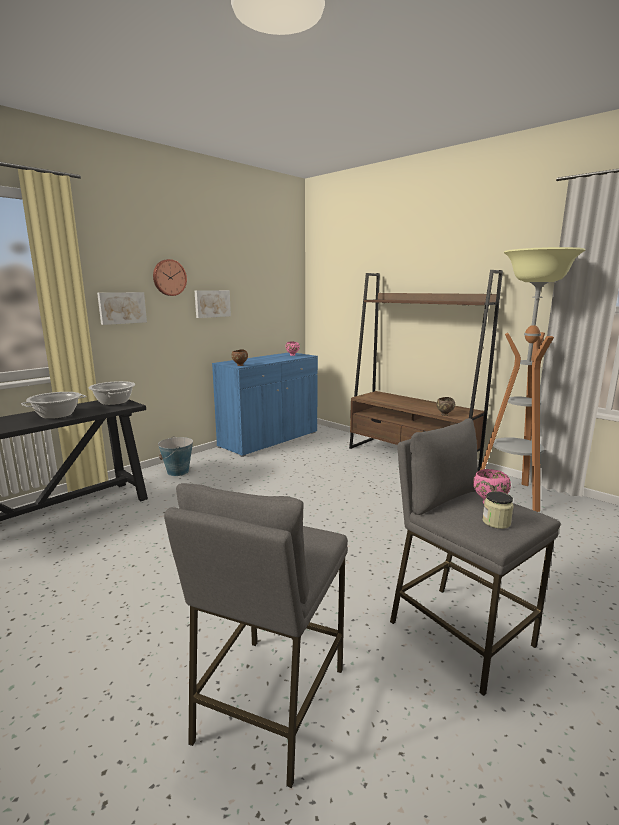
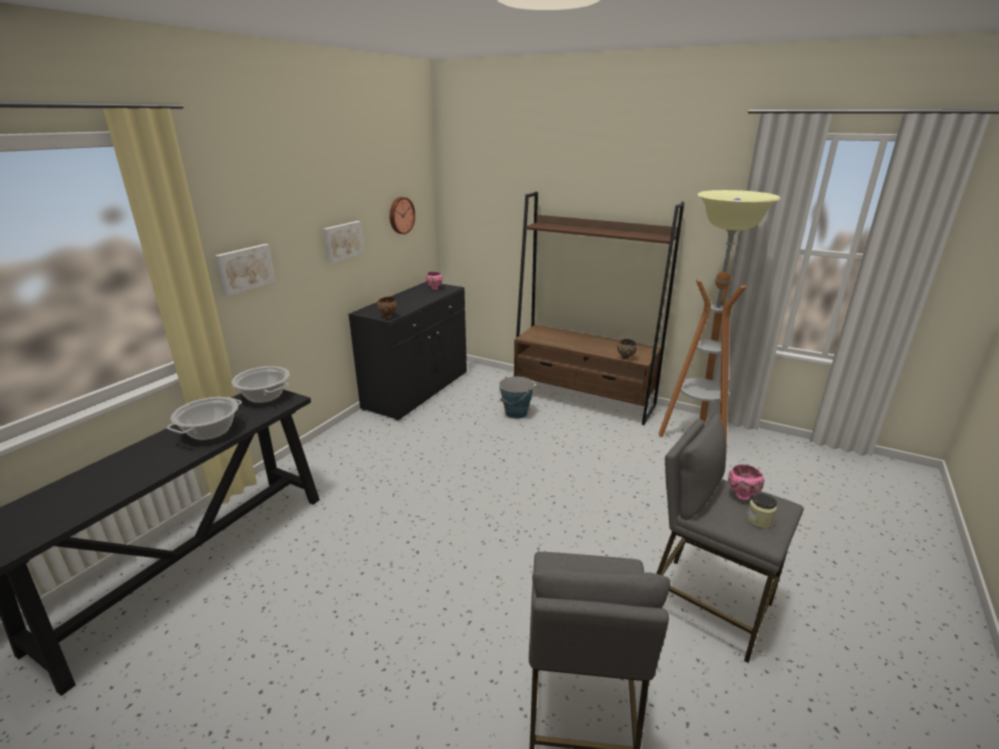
camera: 15 degrees left, 10 degrees up
(169, 277) = (293, 218): wall clock -> wall clock (401, 215)
(178, 472) = (333, 454): bucket -> bucket (516, 413)
(269, 439) = (417, 390): blue cabinet -> black cabinet

